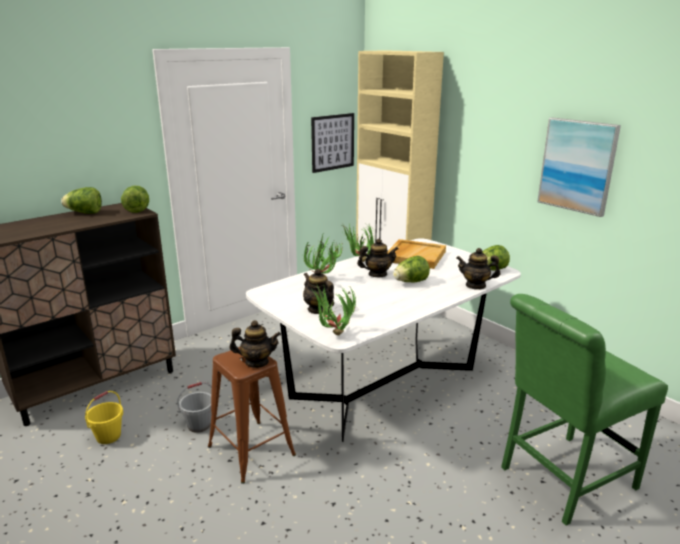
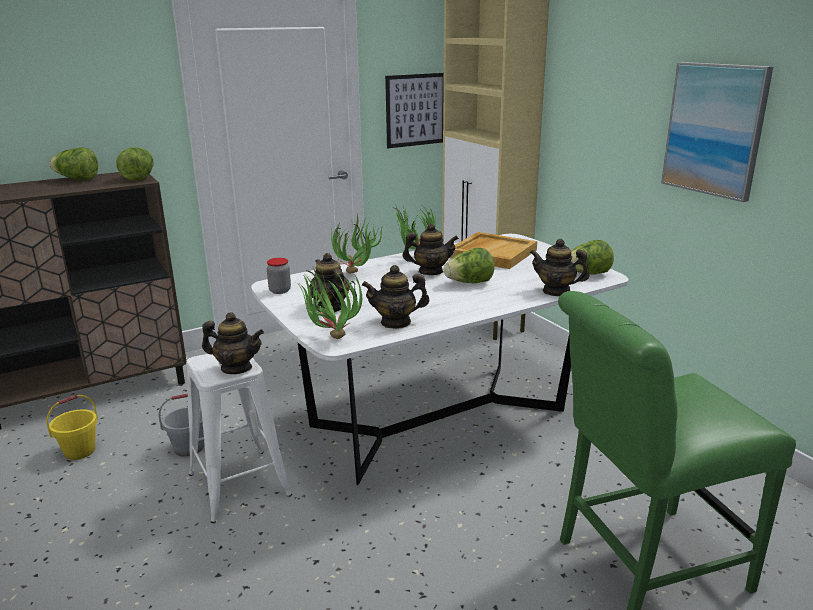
camera: 10 degrees right, 0 degrees up
(251, 451) = (239, 485): brown stool -> white stool
(271, 297) = (280, 291): none -> jar
(374, 318) = (396, 322): none -> teapot

